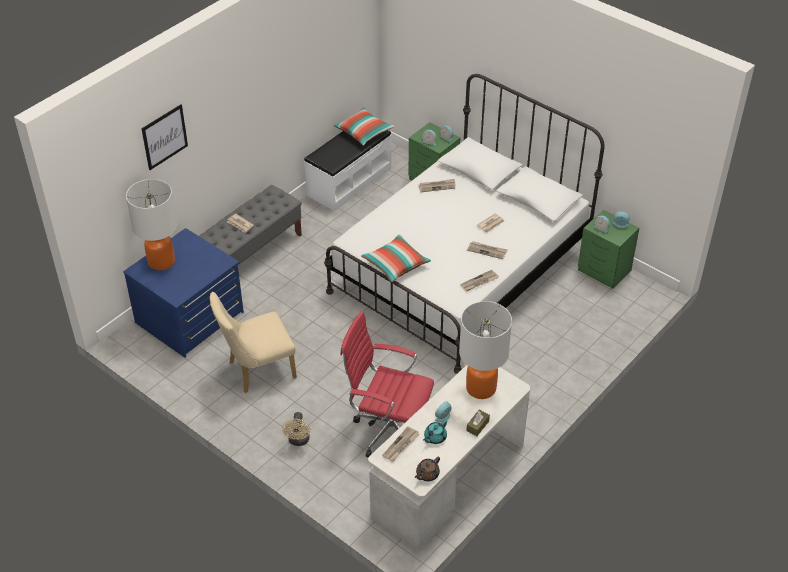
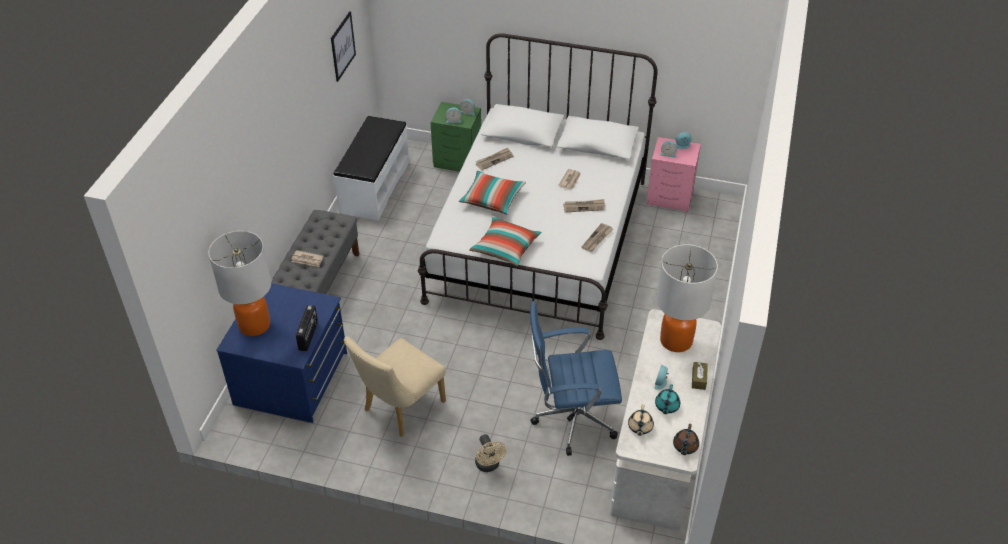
camera: 25 degrees left, 0 degrees up
(164, 137) = (227, 180): picture -> picture (343, 46)
(196, 284) = (309, 336): none -> radio
(364, 132) = (379, 130): pillow -> pillow (492, 199)
(388, 430) = (570, 420): red office chair -> blue office chair
(401, 445) = (640, 427): newspaper -> beige teapot
(604, 271) = (670, 198): green nightstand -> pink nightstand

